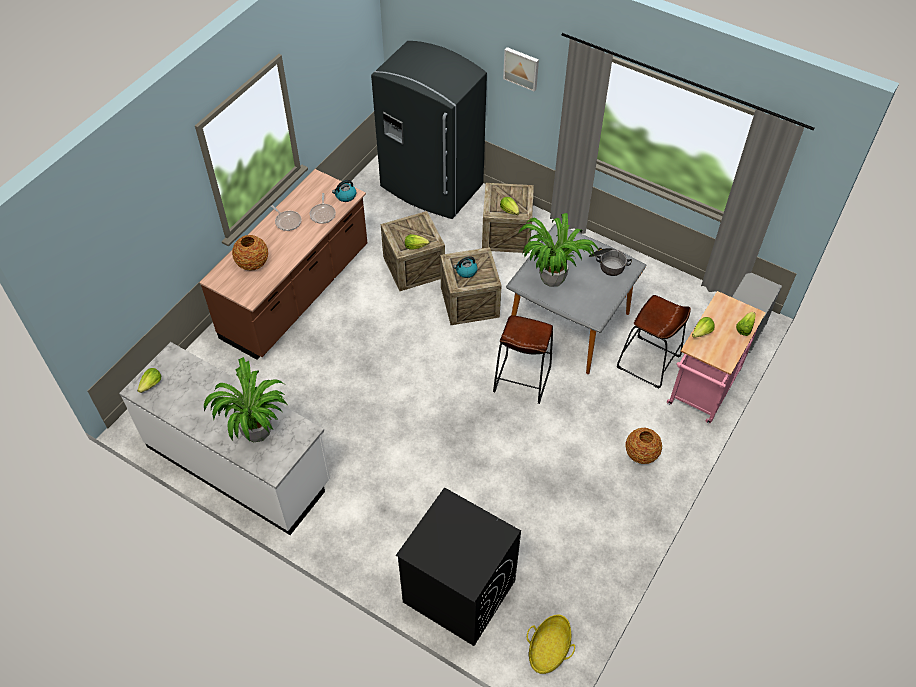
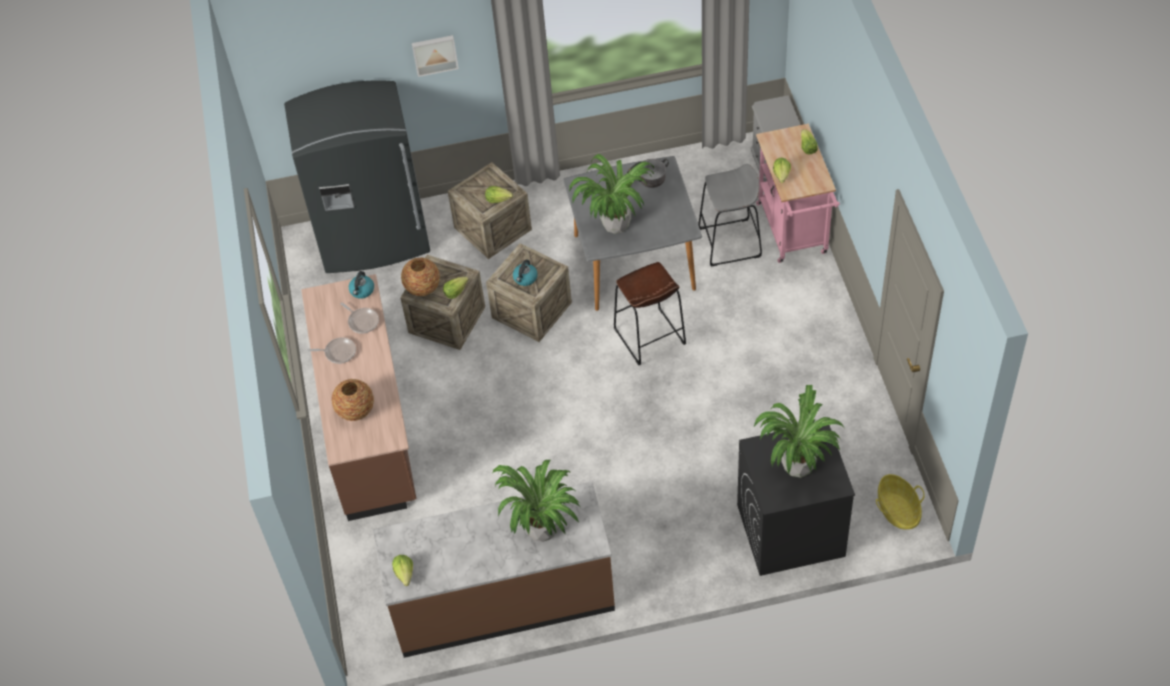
camera: 40 degrees left, 0 degrees up
(238, 464) = (502, 598): white counter -> brown counter
(460, 543) = (798, 466): none -> potted plant
(641, 454) = (803, 317): vase -> vase (422, 287)
(648, 362) = (730, 242): brown stool -> grey stool

